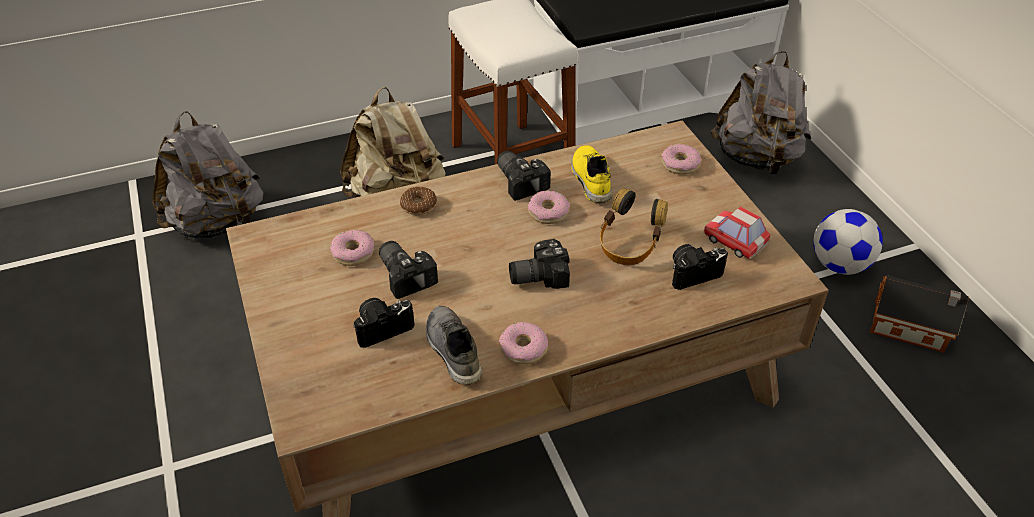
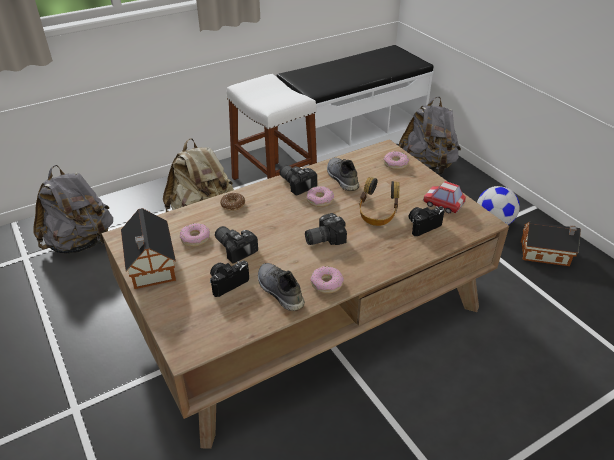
camera: 10 degrees left, 5 degrees down
(283, 289) = (151, 266): none -> toy house
(590, 180) = (341, 178): yellow shoe -> grey shoe

